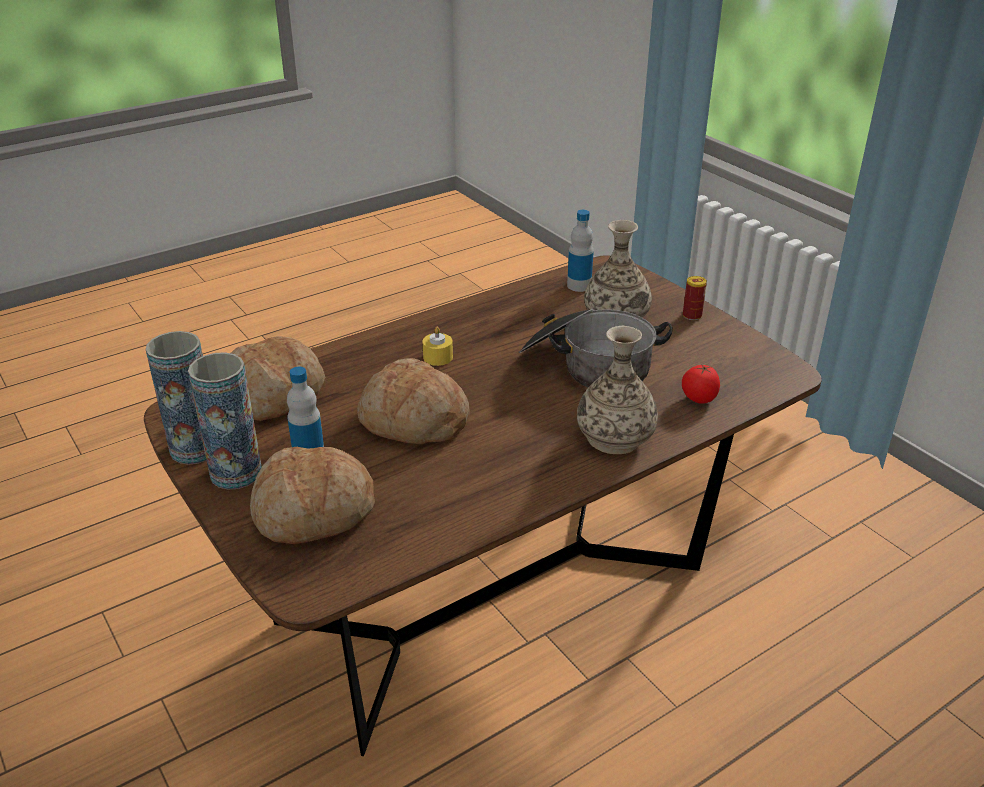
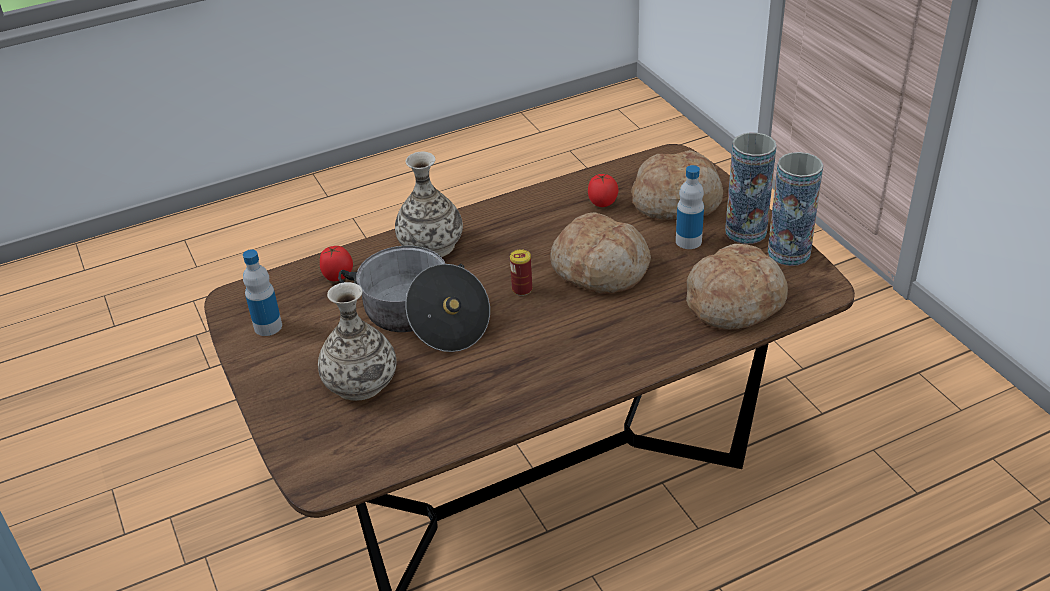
camera: 170 degrees left, 5 degrees up
(414, 503) = (602, 204): none -> tomato
(438, 357) = (572, 338): yellow candle -> none
(579, 285) = (378, 444): bottle -> bottle (268, 326)
(692, 315) = (273, 381): can -> can (522, 289)

